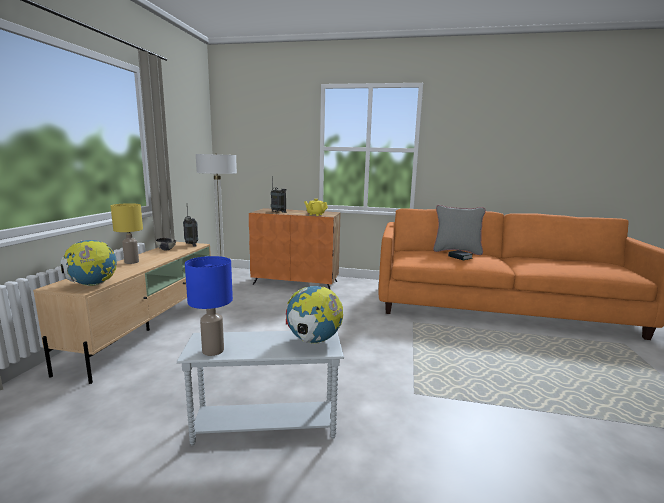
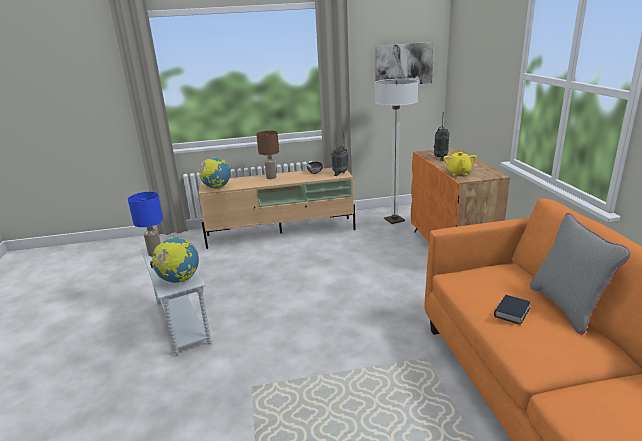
camera: 70 degrees right, 10 degrees up
(131, 262) = (271, 177): yellow table lamp -> brown table lamp
(192, 144) = (403, 64): none -> picture

